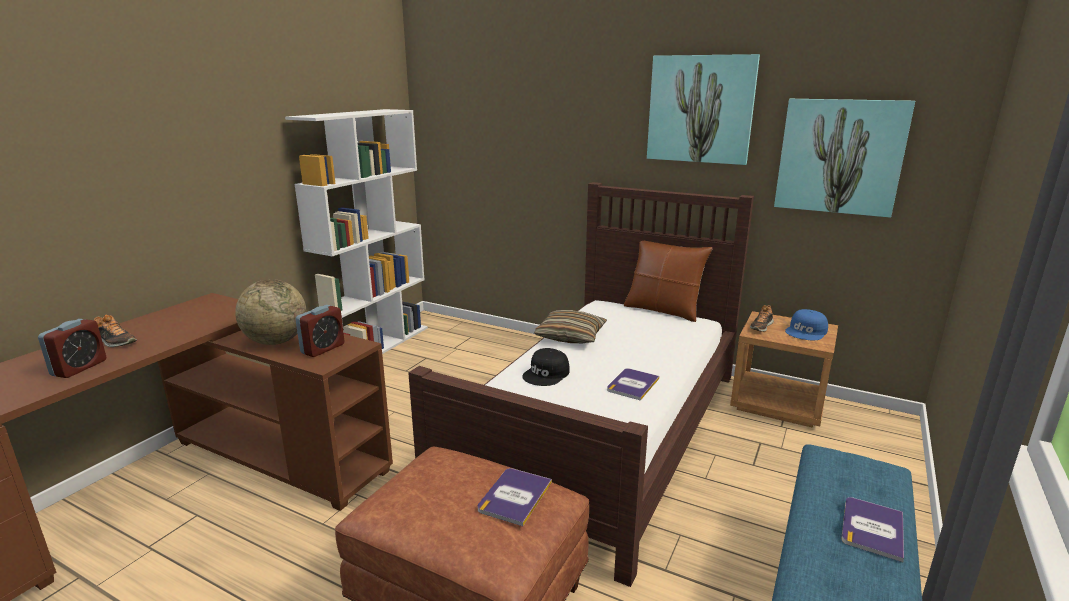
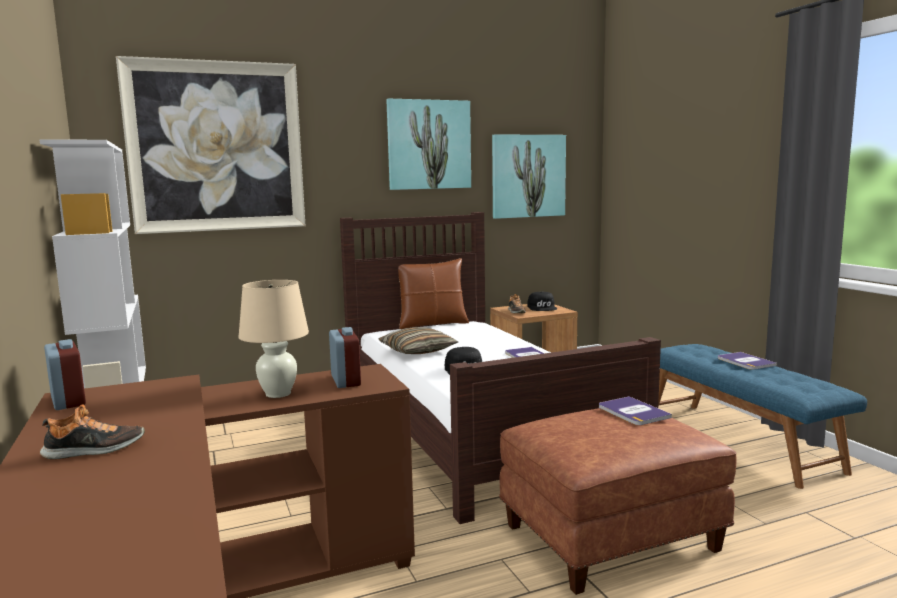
camera: 50 degrees left, 10 degrees down
(79, 368) = (146, 473): alarm clock -> alarm clock (68, 401)
(276, 341) = (278, 394): globe -> beige table lamp
(497, 106) = (216, 147): none -> picture
(807, 332) = (542, 307): blue cap -> black cap

